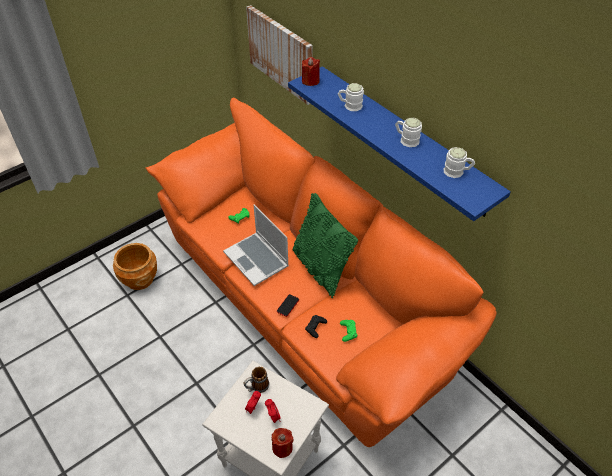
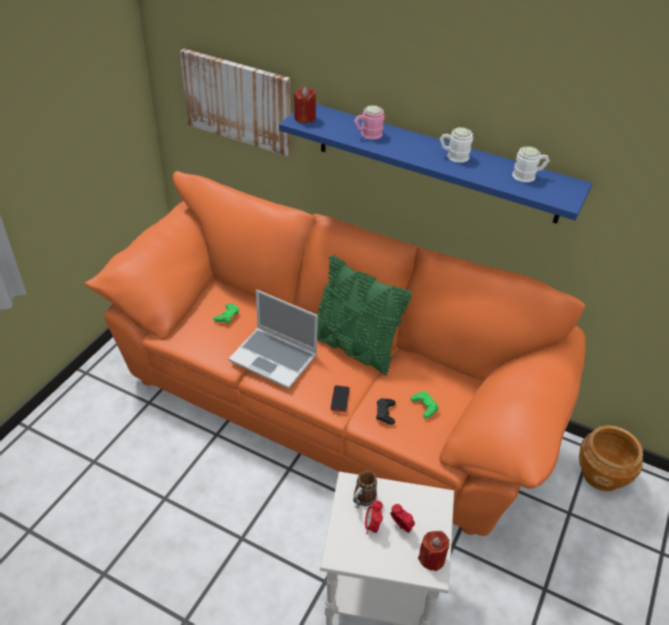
camera: 25 degrees left, 5 degrees down
(140, 279) = (101, 436): brown planter -> brown planter (601, 475)
(350, 105) = (367, 134): white mug -> pink mug

